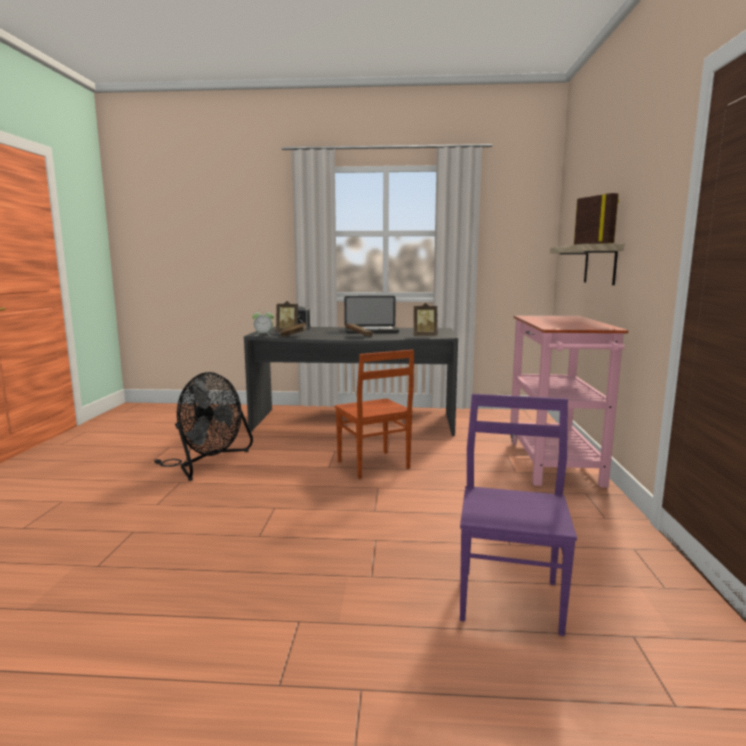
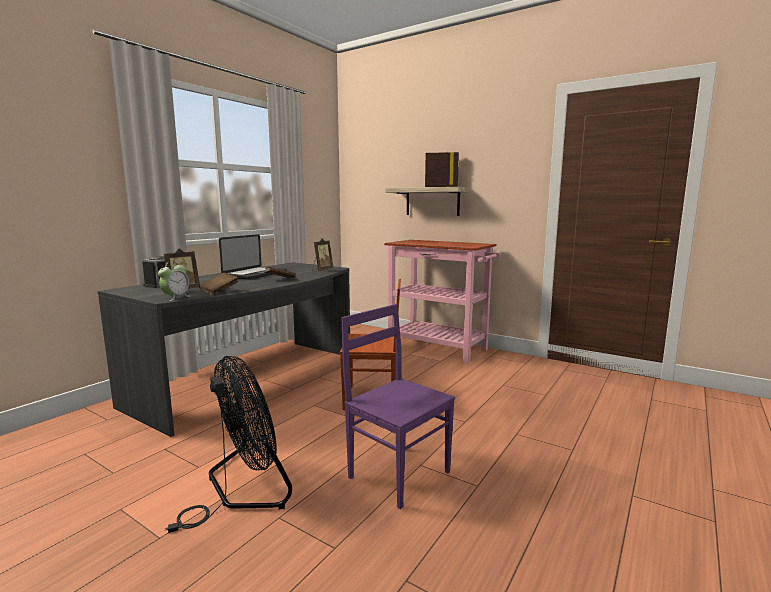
camera: 60 degrees left, 0 degrees up
(511, 599) = (612, 414): purple chair -> purple chair (399, 473)

